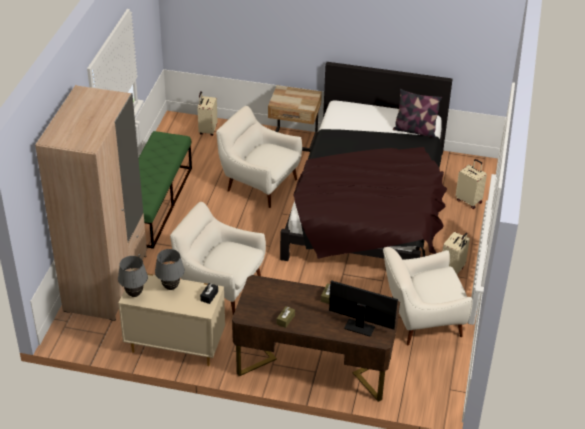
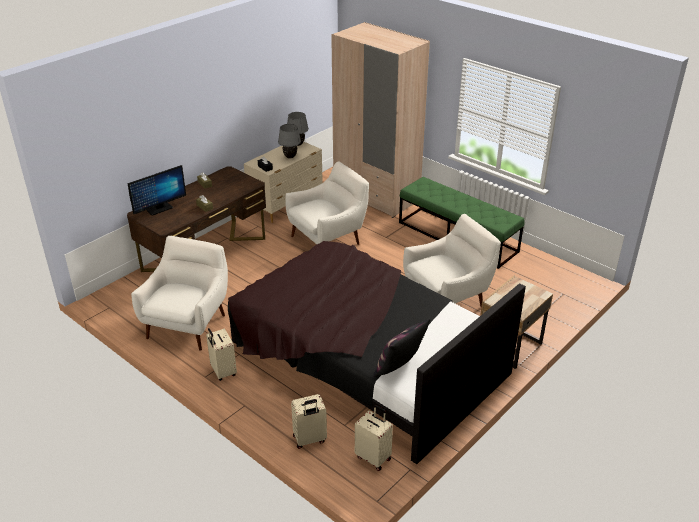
camera: 120 degrees right, 5 degrees down
(207, 130) = (561, 295): beige suitcase -> beige suitcase (373, 457)

